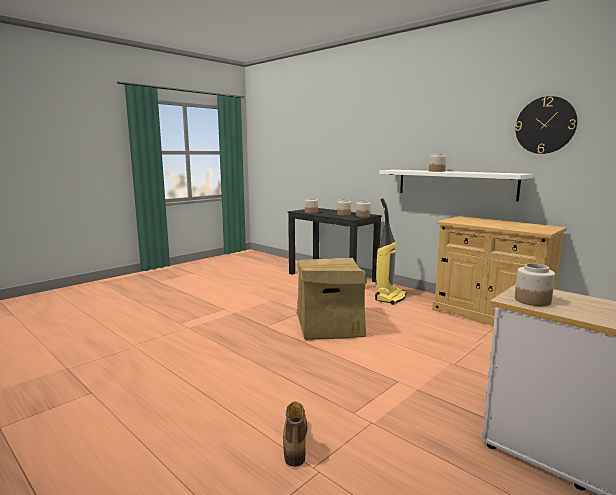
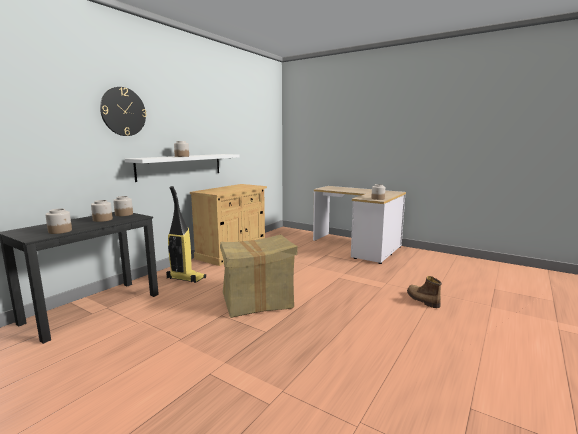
camera: 100 degrees left, 0 degrees up
(294, 441) = (422, 300): boot -> boot turned 75 degrees clockwise
(545, 125) = (224, 122): wall clock -> wall clock (123, 111)

